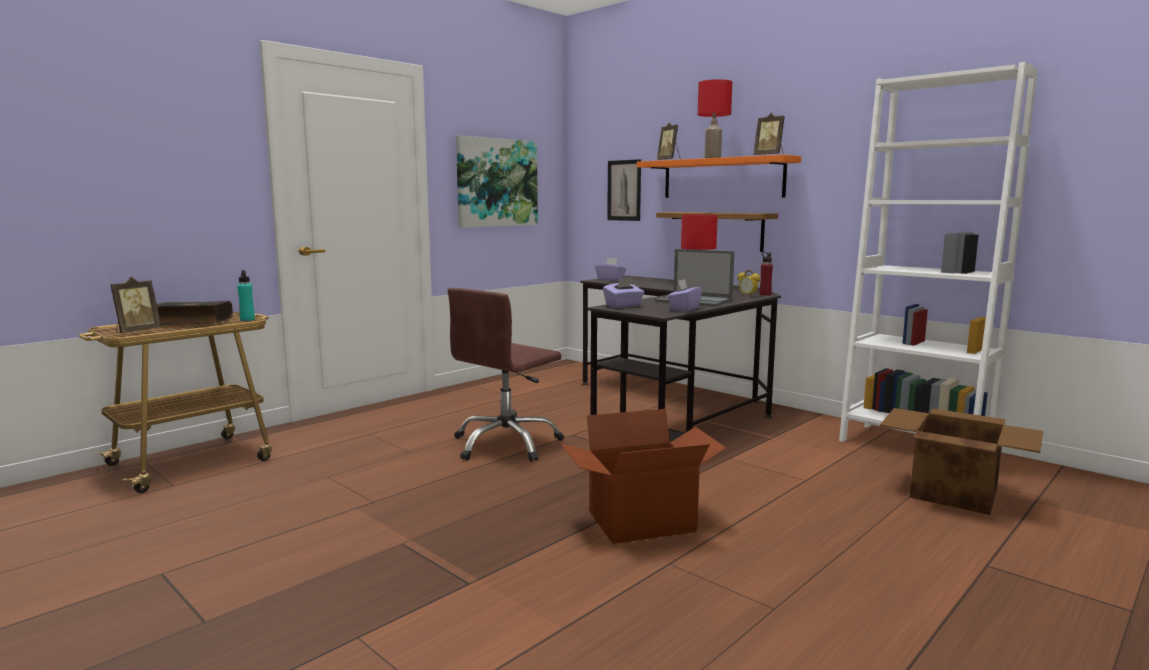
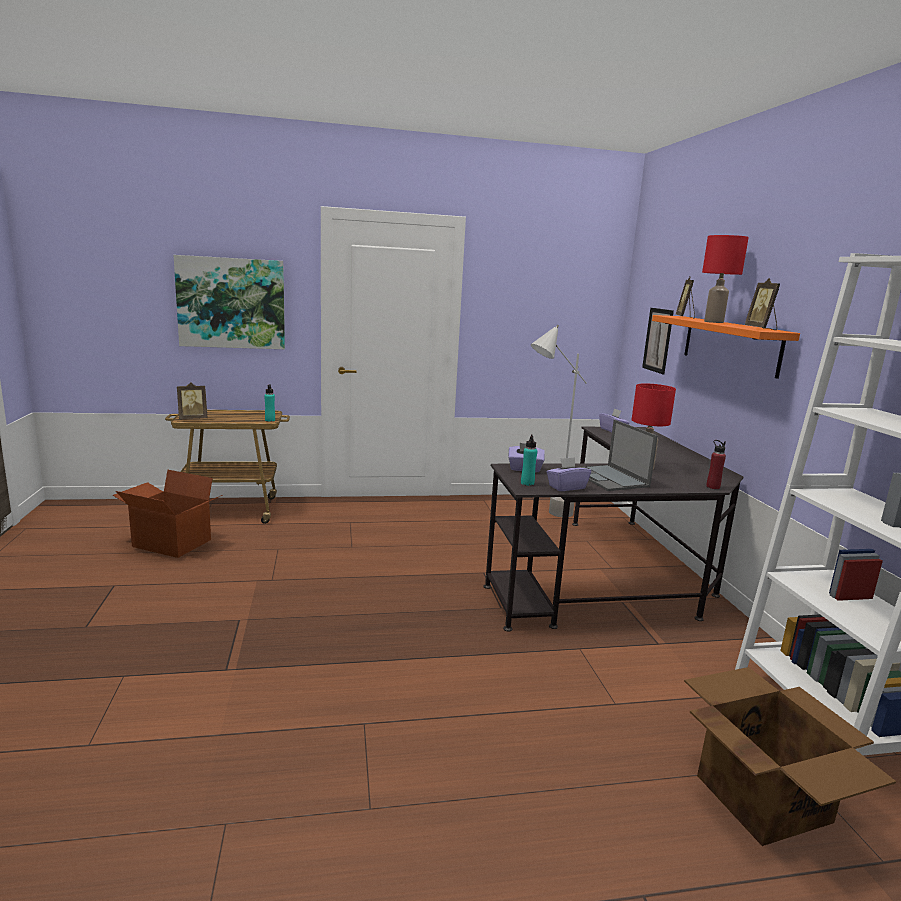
camera: 35 degrees right, 5 degrees up
(191, 322) = (236, 416): book -> none
(497, 183) = (536, 321): picture -> picture (231, 303)
(506, 444) = (422, 564): brown office chair -> none
(550, 384) = (545, 516): none -> grey floor lamp
(642, 522) = (404, 677): cardboard box -> cardboard box (171, 544)
(652, 312) = (527, 483): none -> turquoise bottle
(725, 231) = (724, 403): shelf -> none
(747, 295) = (688, 484): alarm clock -> none

